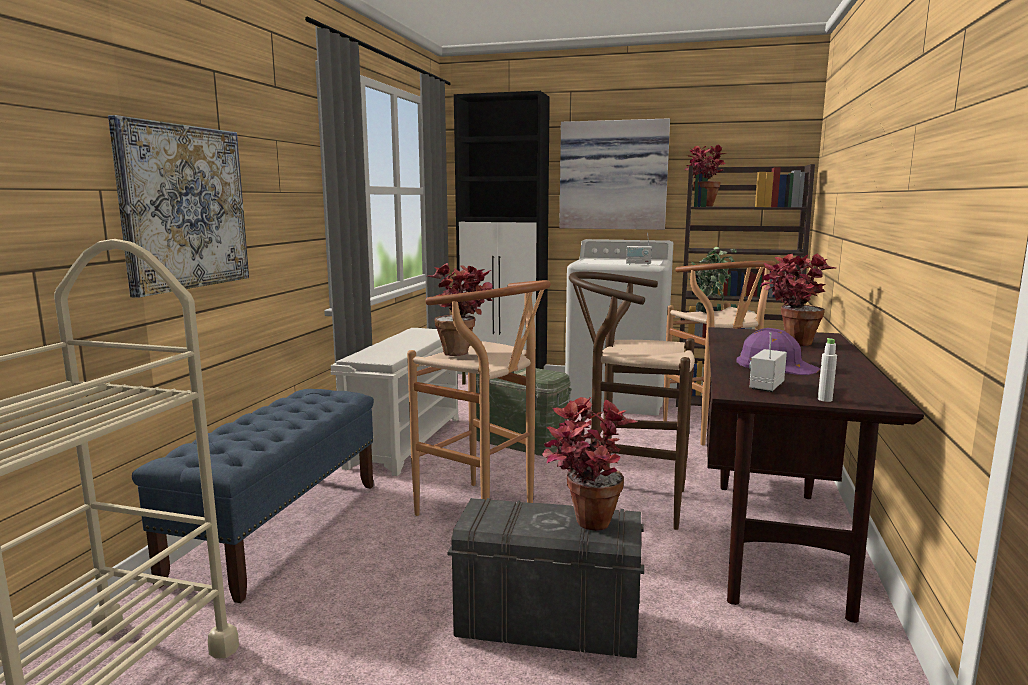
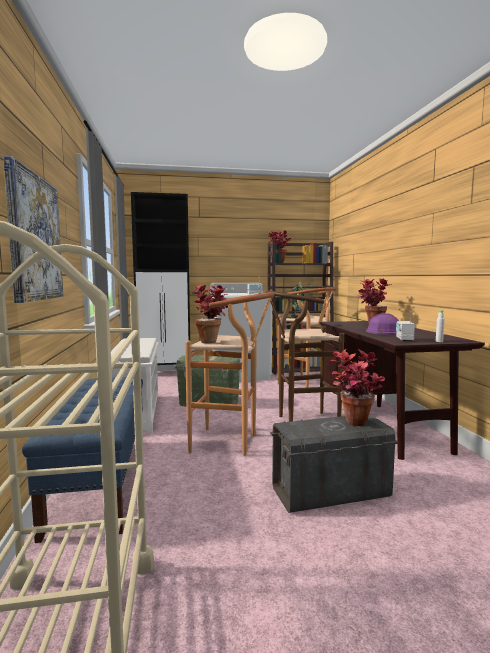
camera: 25 degrees left, 5 degrees down
(613, 175) = (226, 246): picture -> none

